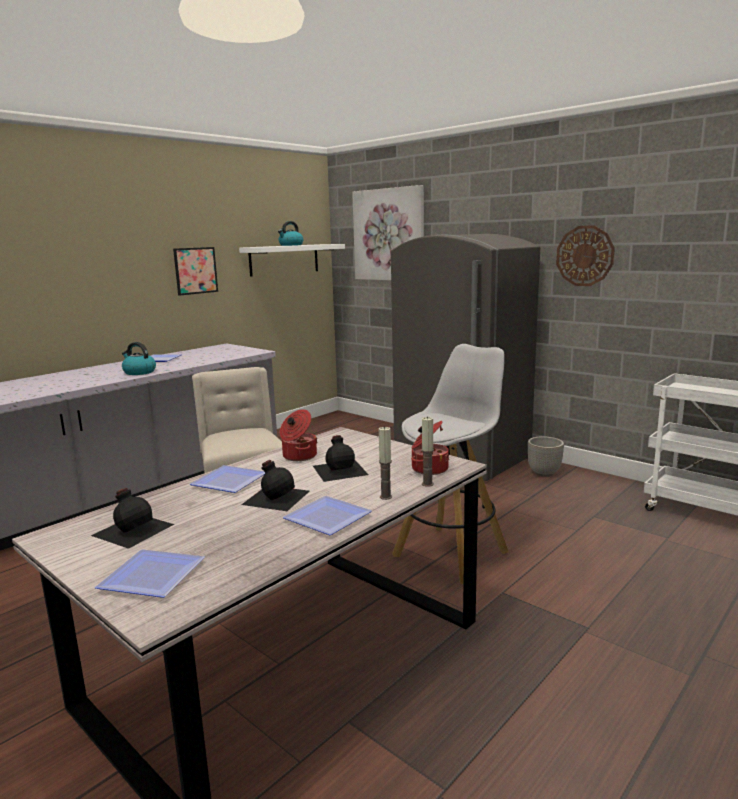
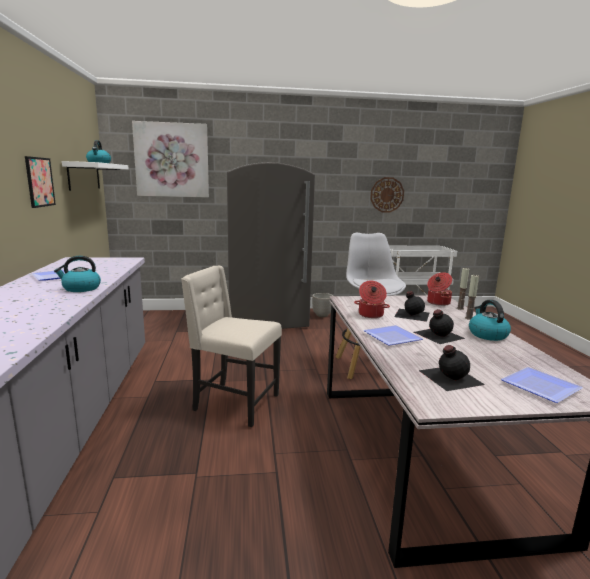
camera: 50 degrees left, 0 degrees up
(324, 519) = (487, 334): plate -> kettle
(585, 256) = (330, 181): wall clock -> wall clock (387, 195)

